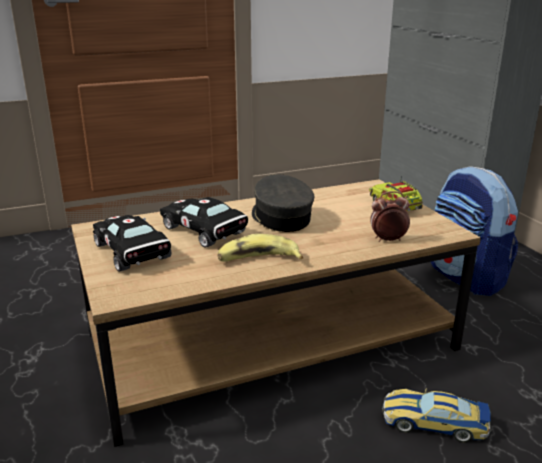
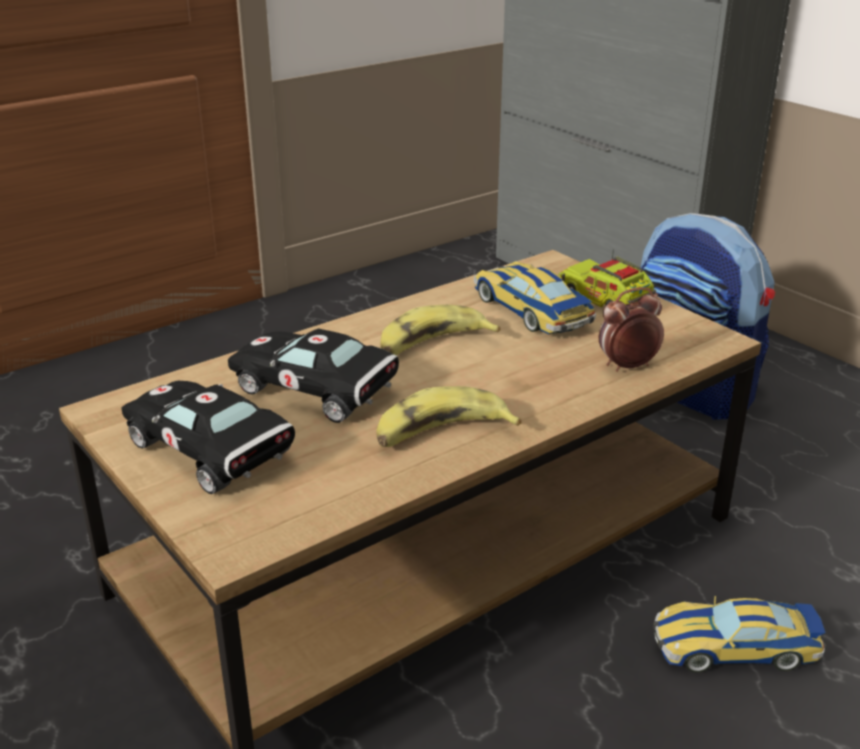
camera: 15 degrees left, 5 degrees up
(280, 217) = (432, 345): grey cap -> banana
(347, 206) = (531, 310): none -> toy car

